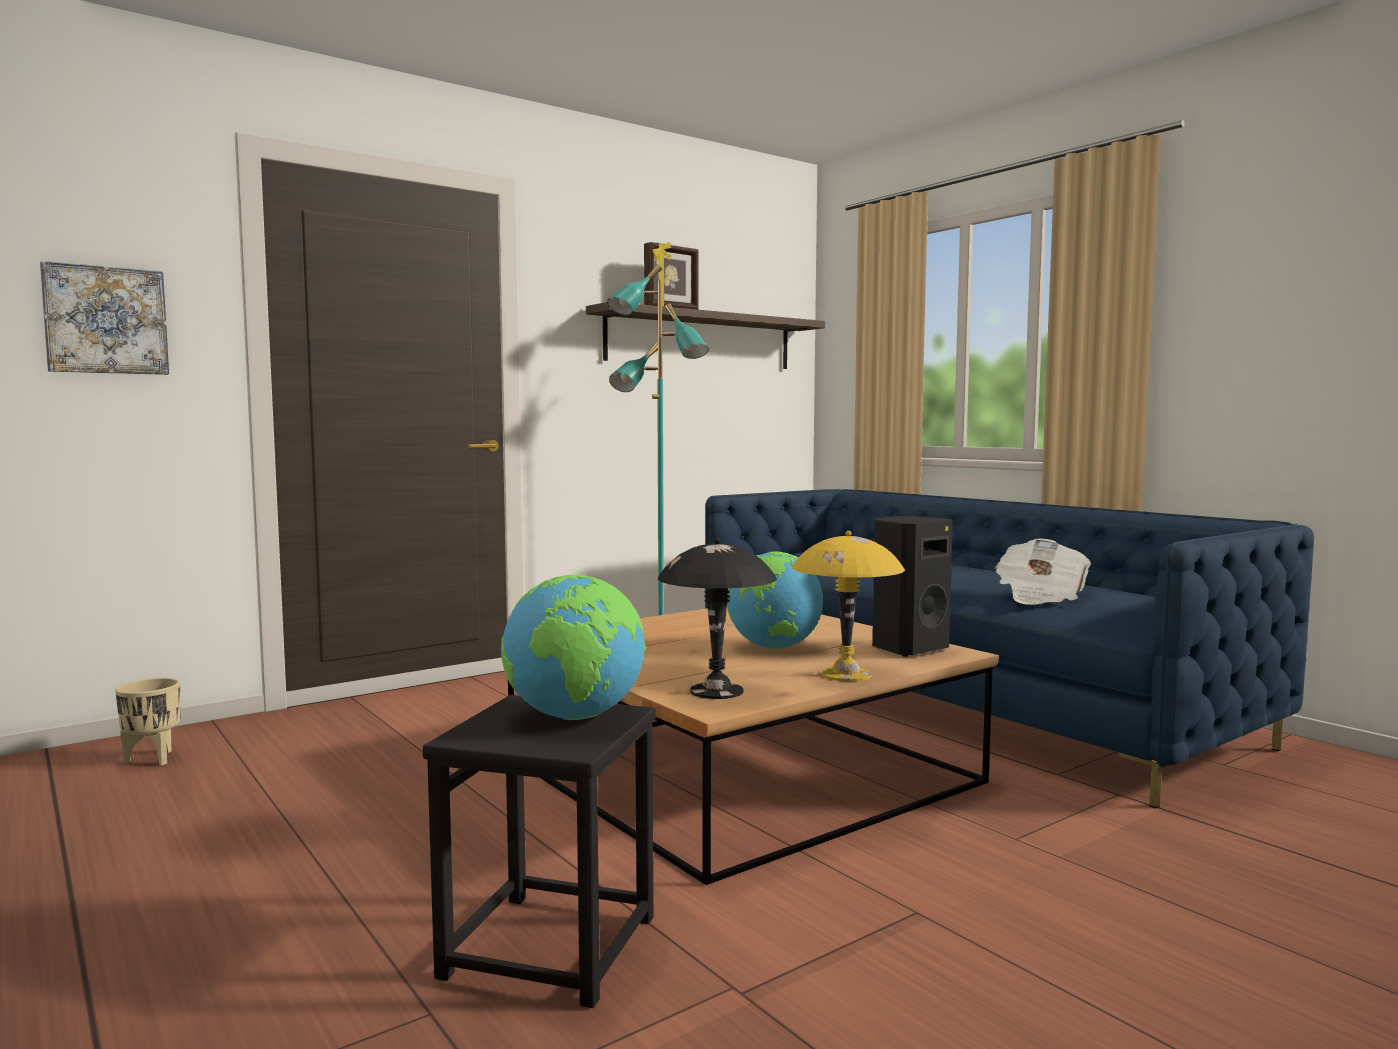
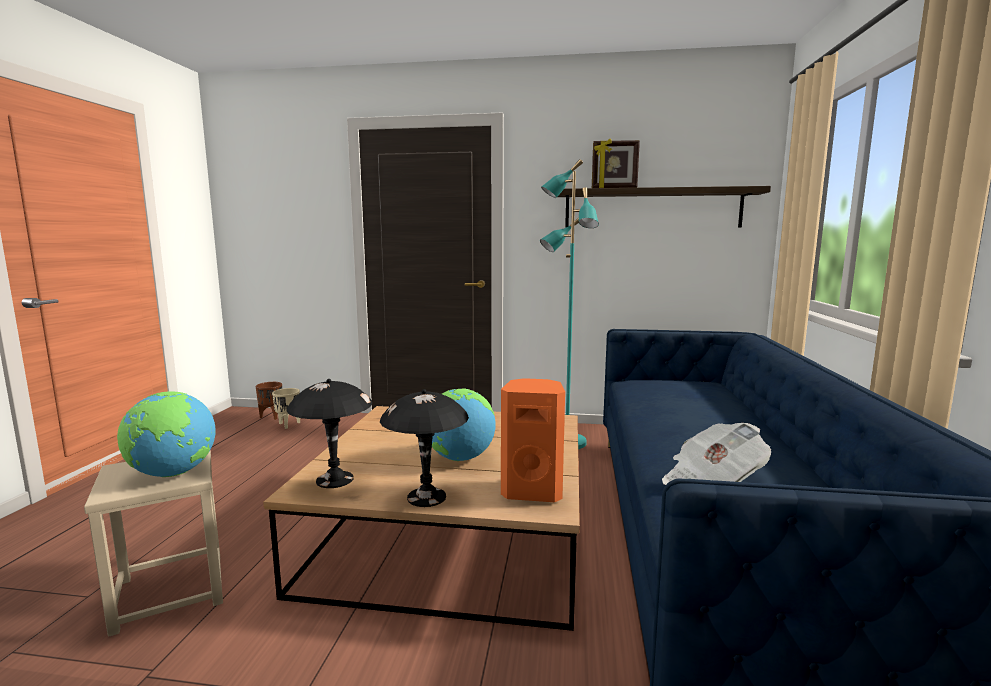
camera: 45 degrees right, 5 degrees up
(70, 760) = (272, 416): none -> brown planter
(106, 320) = (295, 220): picture -> none
(551, 947) = (170, 592): black stool -> beige stool
(846, 675) = (426, 497): yellow table lamp -> black table lamp
(907, 648) = (532, 491): black speaker -> orange speaker

